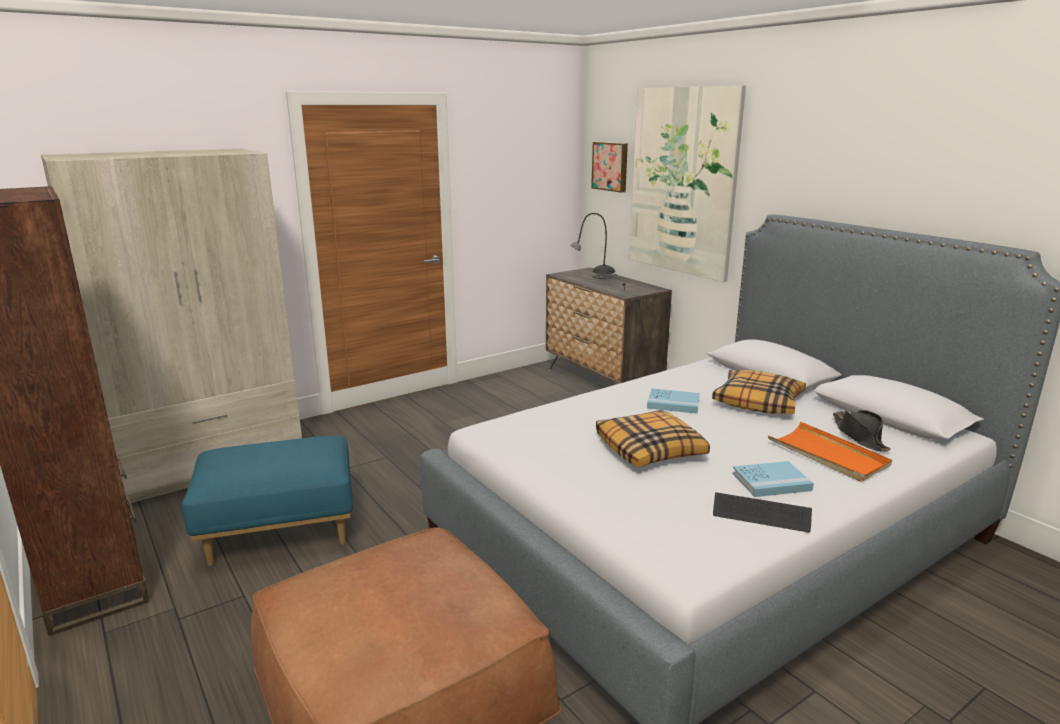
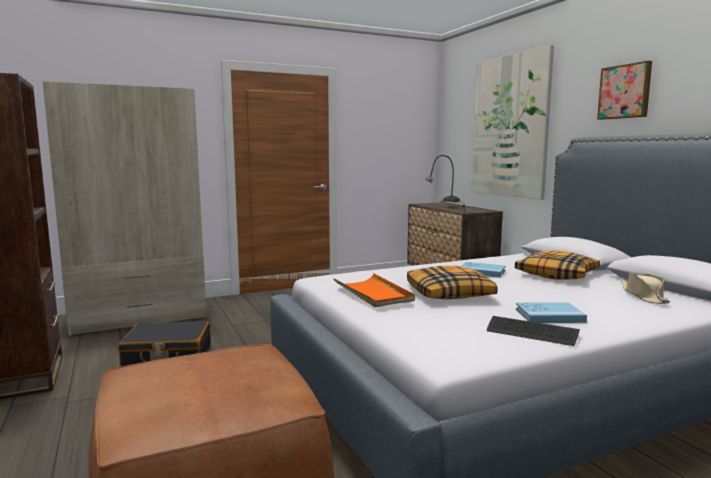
camera: 10 degrees right, 10 degrees down
(281, 531) = (168, 357): blue ottoman -> black suitcase
(611, 166) = (459, 124): picture -> picture (625, 91)
(828, 455) = (609, 304): orange tray -> orange tray (373, 293)
(859, 436) = (643, 296): black hat -> beige hat

